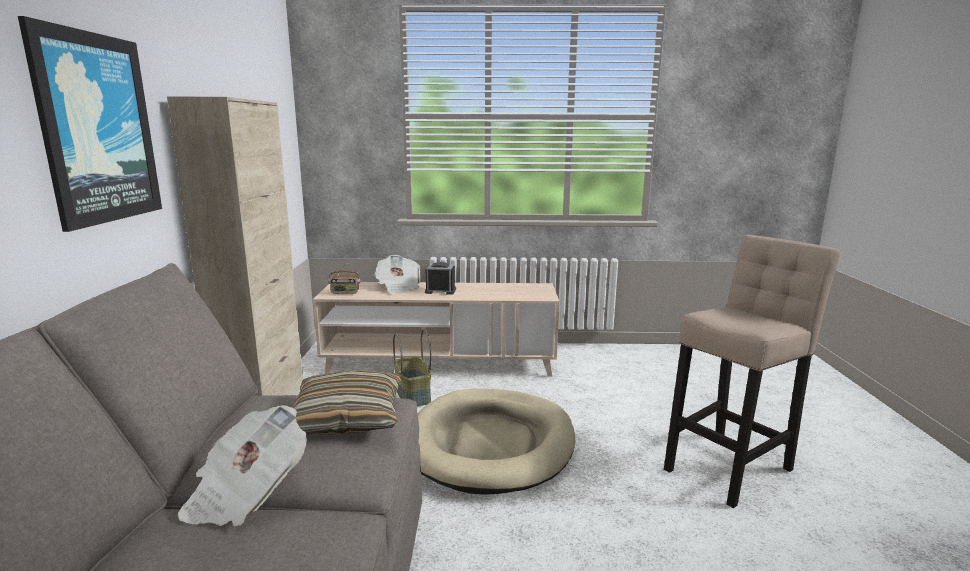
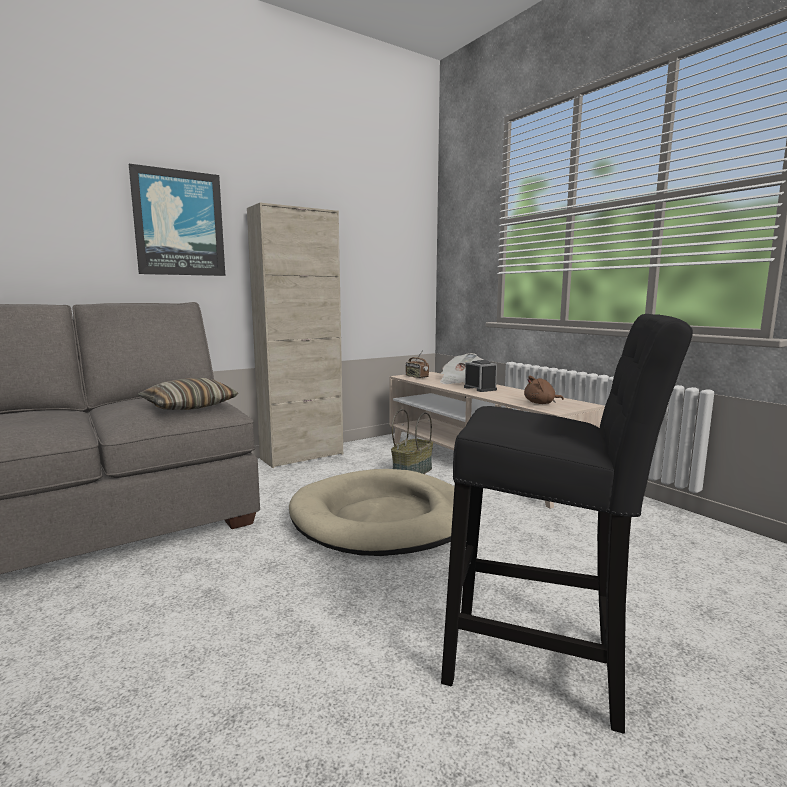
camera: 55 degrees right, 5 degrees down
(246, 493) = (90, 412): newspaper -> none
(521, 293) = (541, 403): none -> brown plush toy
(731, 466) = (543, 666): beige stool -> black stool

